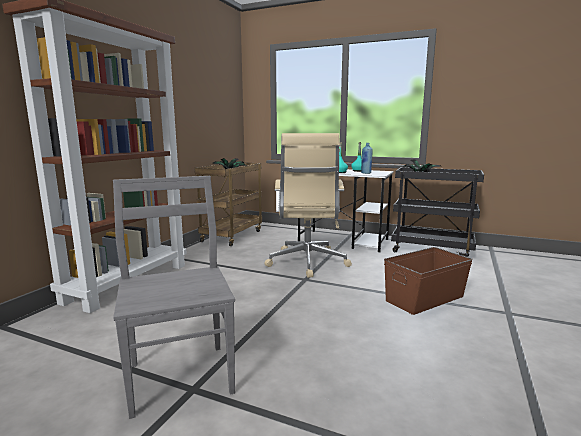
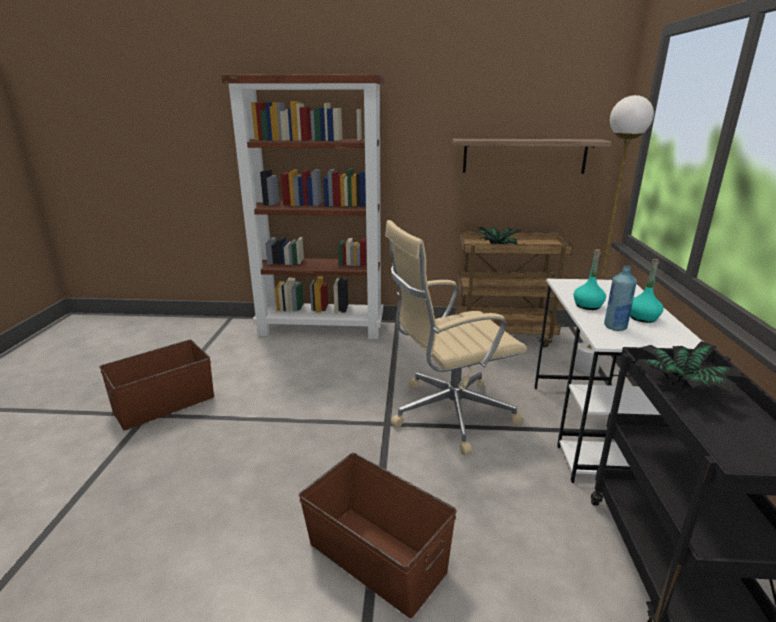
camera: 70 degrees right, 10 degrees up
(180, 376) = (165, 404): grey chair -> brown storage box
(212, 113) = (524, 156): none -> shelf
(290, 230) = (586, 369): none -> white floor lamp

